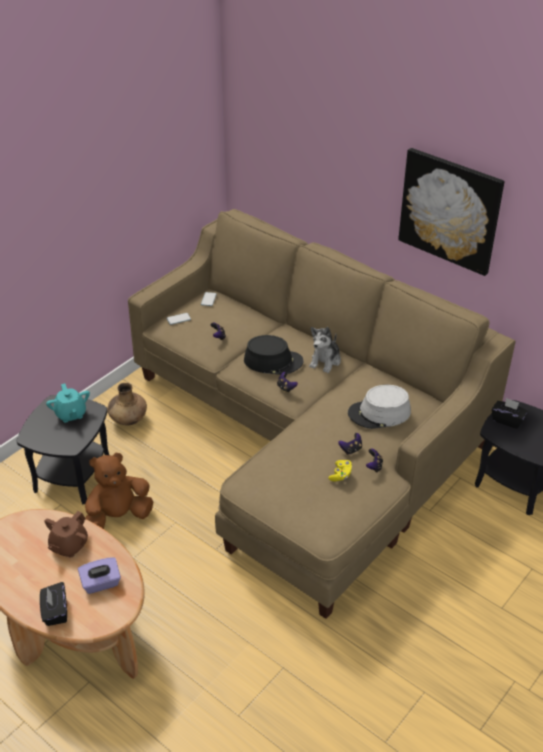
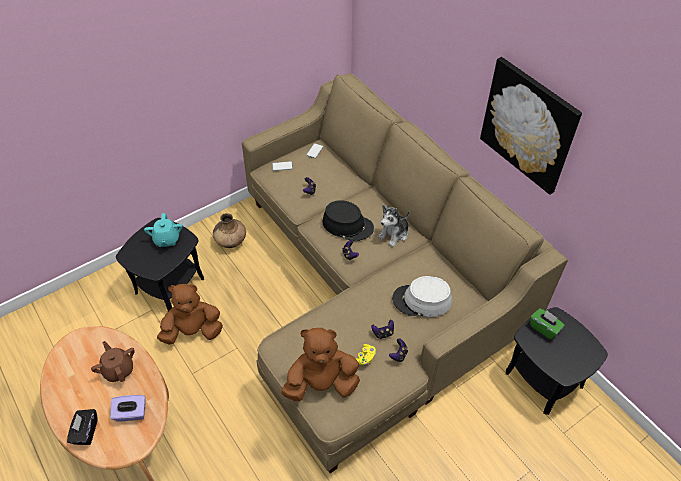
camera: 15 degrees right, 10 degrees up
(69, 546) = (118, 370): brown teapot -> brown teapot turned 105 degrees clockwise
(305, 507) = (321, 384): none -> brown plush toy
(507, 420) = (544, 328): black tissue box -> green tissue box

